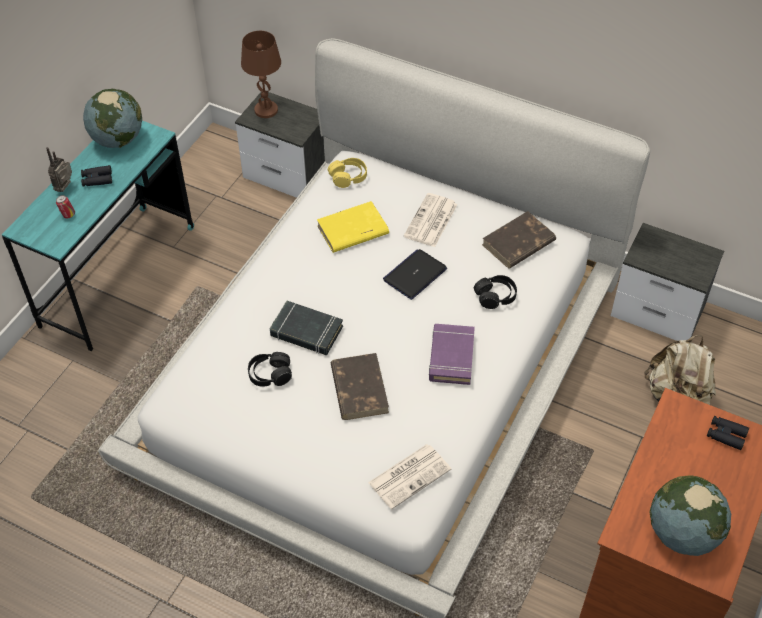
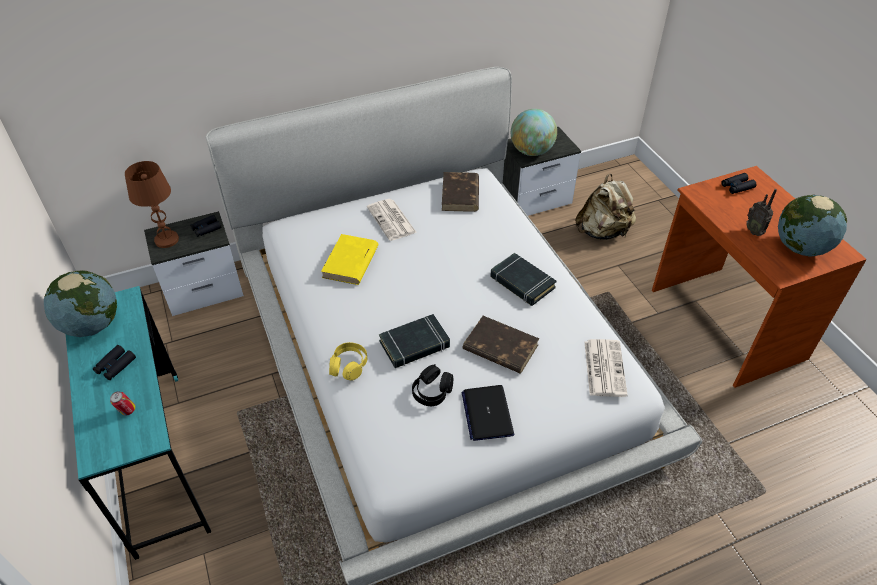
camera: 50 degrees left, 5 degrees down
(66, 188) = (93, 394): radio -> radio (754, 231)
(301, 121) = (206, 229): none -> black binoculars
(348, 177) = (298, 235): yellow headphones -> yellow headphones (348, 366)
(415, 275) = (429, 256): laptop -> laptop (487, 413)
(451, 357) = (522, 283): purple book -> black book
(495, 296) = (492, 231): black headphones -> none
(655, 255) = (531, 151): none -> globe

